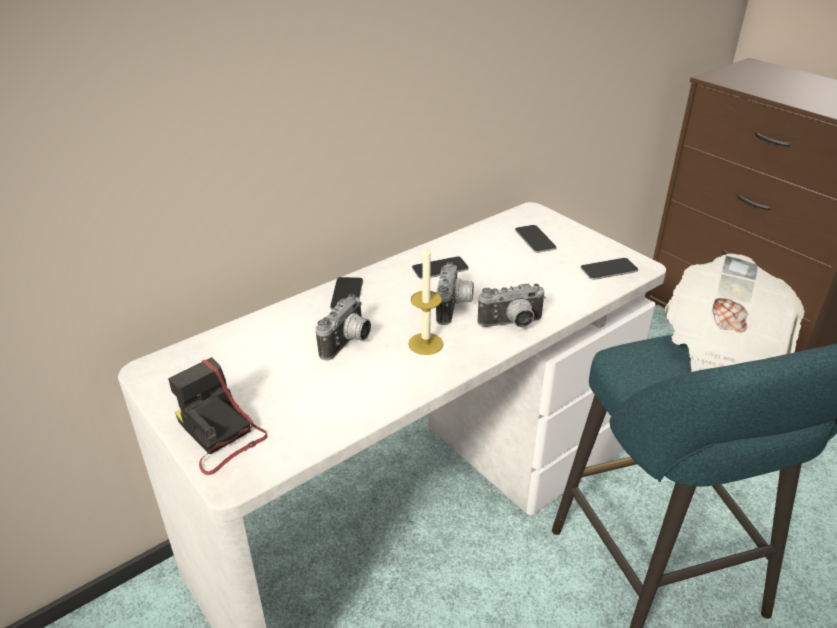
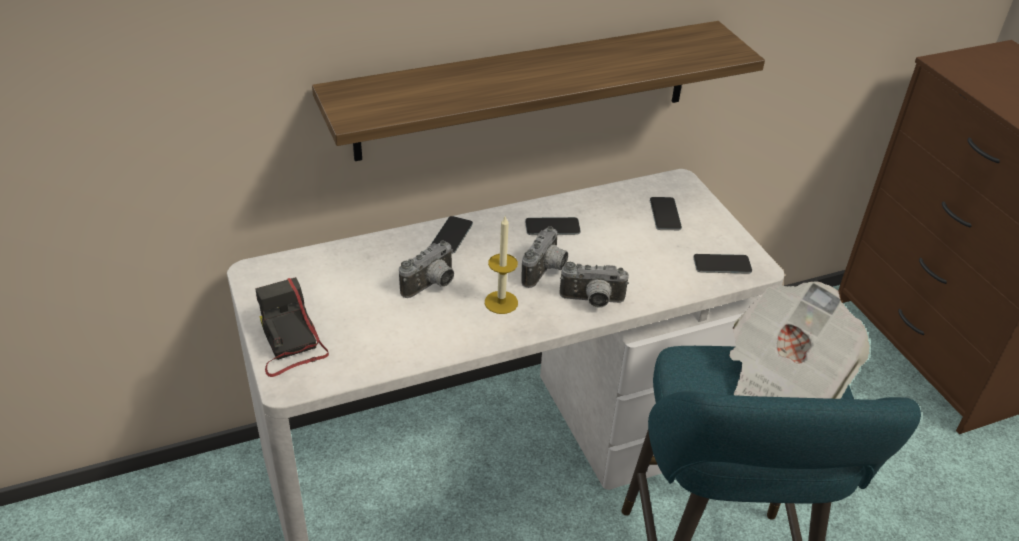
camera: 15 degrees right, 5 degrees up
(393, 136) = (526, 90): none -> shelf

